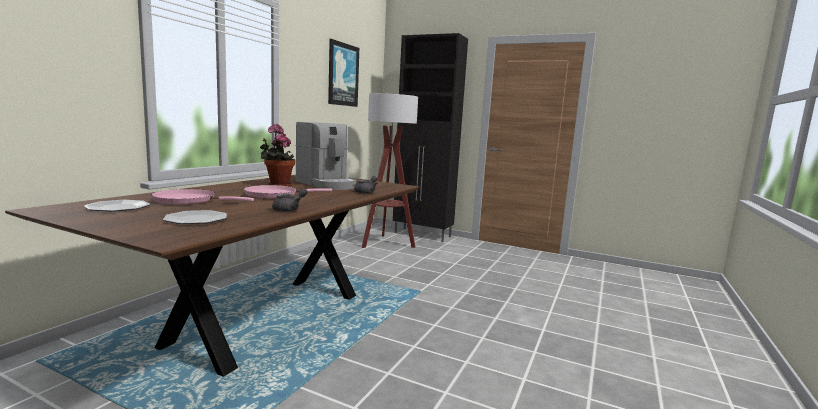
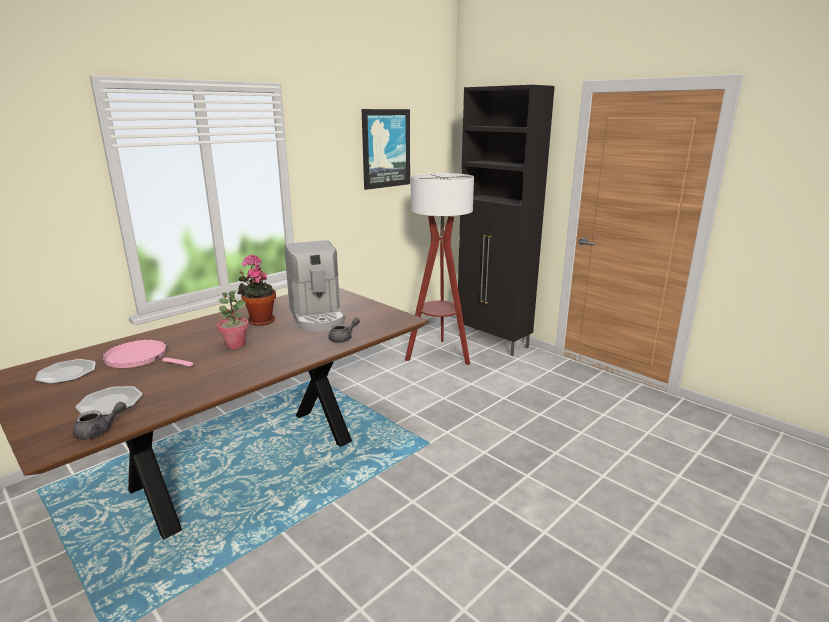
camera: 20 degrees right, 10 degrees up
(275, 195) = (235, 345): pink frying pan -> potted plant
(289, 210) = (217, 383): grey teapot -> grey teapot (99, 431)

